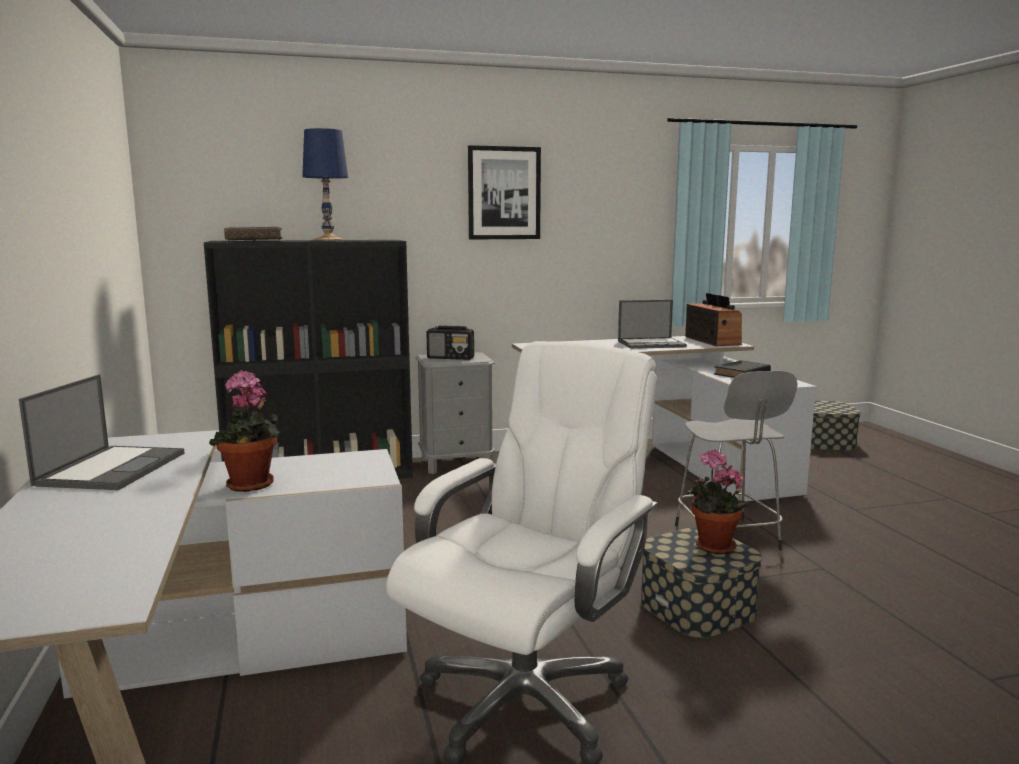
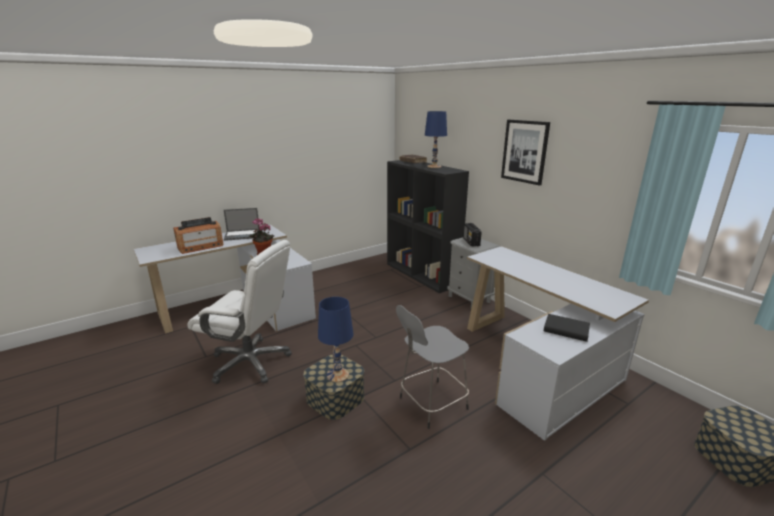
camera: 70 degrees right, 10 degrees up
(652, 344) = (558, 281): laptop -> none
(711, 547) = (337, 375): potted plant -> blue table lamp
(712, 341) = (610, 301): radio -> radio (200, 247)

